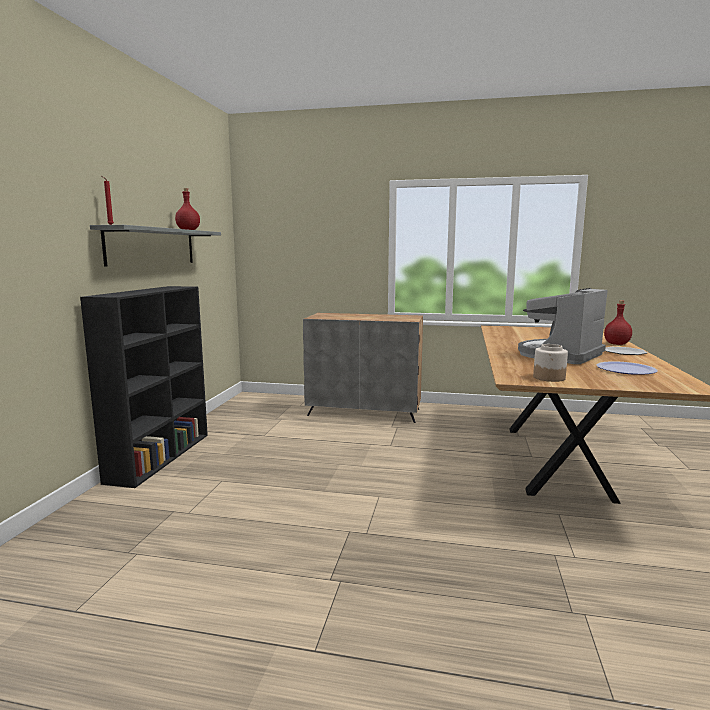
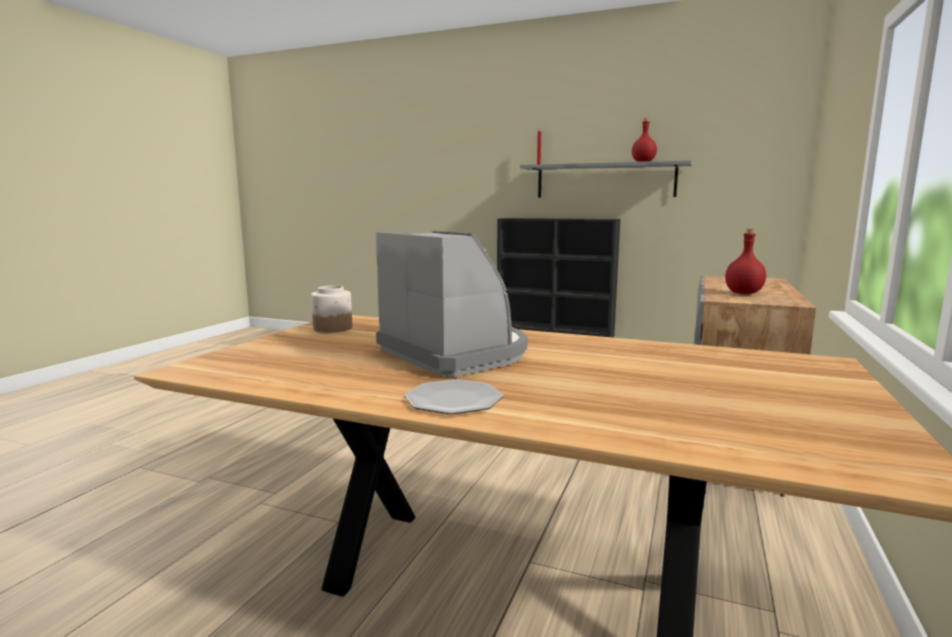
camera: 100 degrees right, 0 degrees up
(617, 344) = (565, 422): red bottle -> red bottle (743, 293)
(626, 370) = (320, 364): plate -> none

